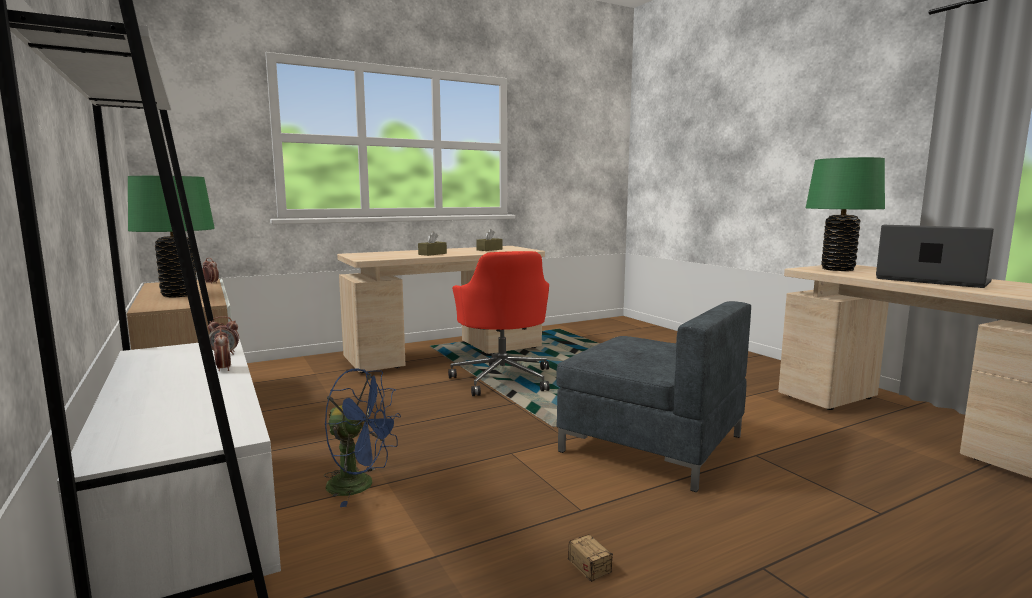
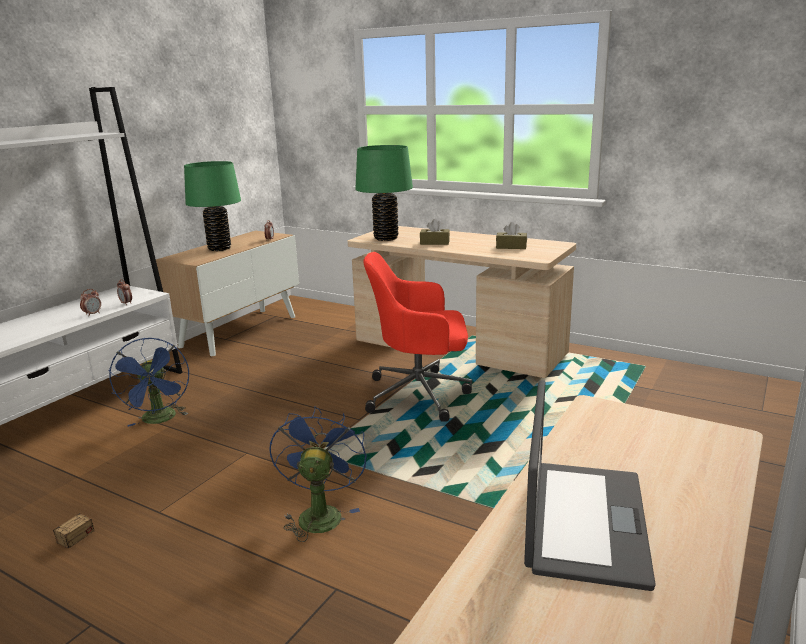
camera: 60 degrees right, 10 degrees up
(503, 378) = (420, 394): red office chair -> red office chair turned 45 degrees clockwise
(650, 442) = (320, 513): grey armchair -> blue fan
(837, 269) = (636, 432): green table lamp -> green table lamp (386, 238)

